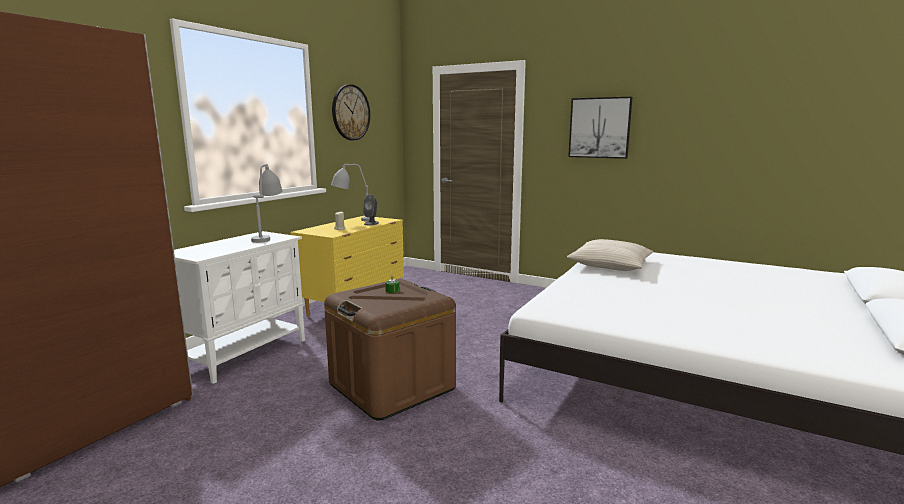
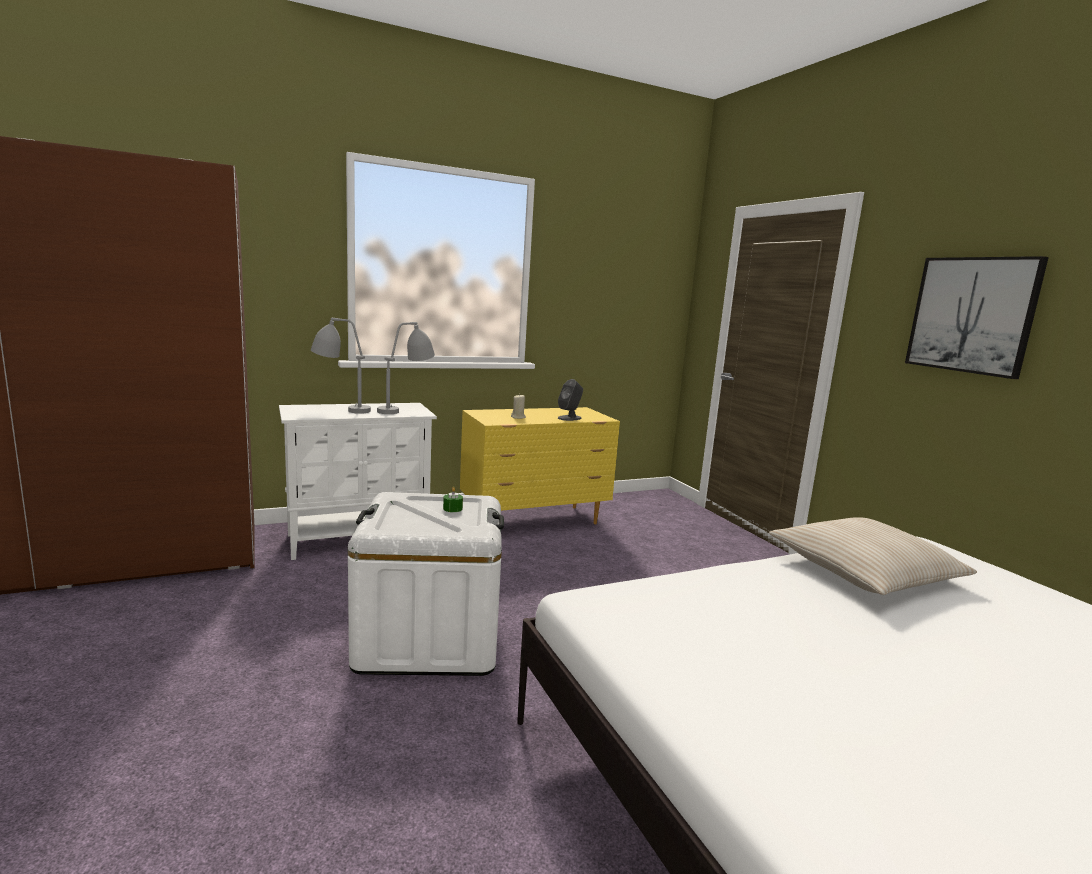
camera: 35 degrees right, 0 degrees up
(350, 112) = (596, 269): wall clock -> none
(352, 220) = (558, 410): grey table lamp -> grey table lamp (340, 408)
(392, 386) = (429, 637): brown storage box -> white storage box

